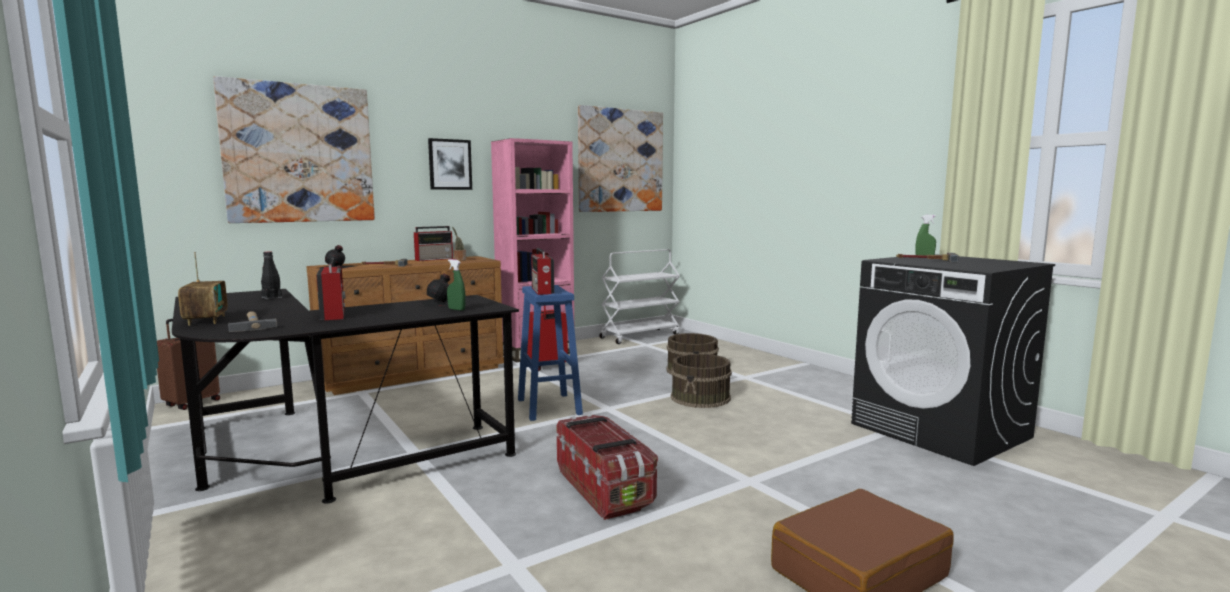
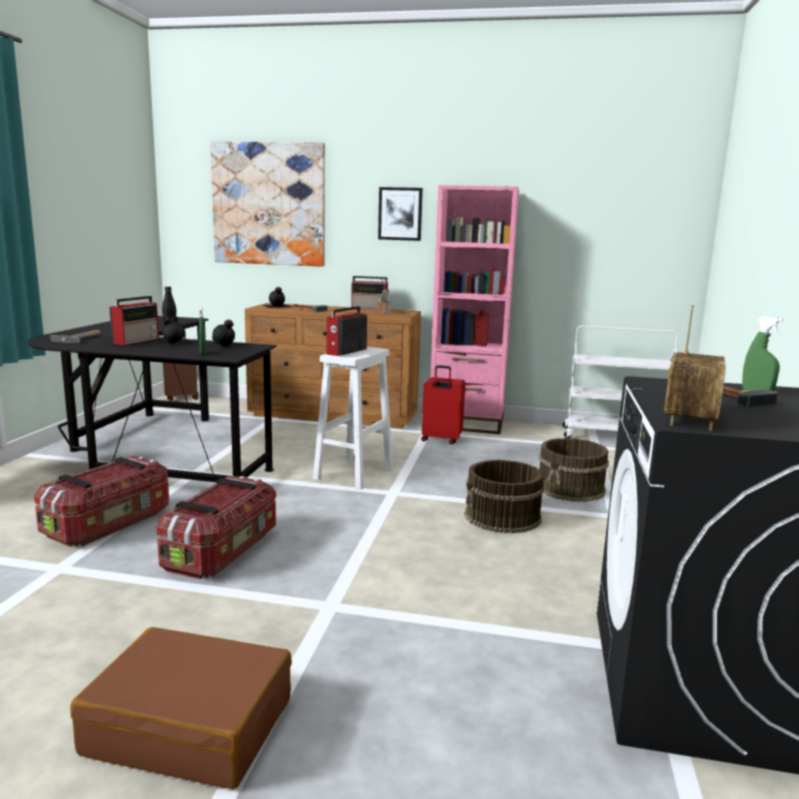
camera: 45 degrees right, 5 degrees up
(206, 320) = (77, 332): radio -> radio (689, 418)
(384, 309) = (172, 343): none -> black bottle
(457, 518) = (110, 524): none -> storage box
(549, 407) = (353, 474): blue stool -> white stool
(620, 160) = (623, 209): picture -> none

